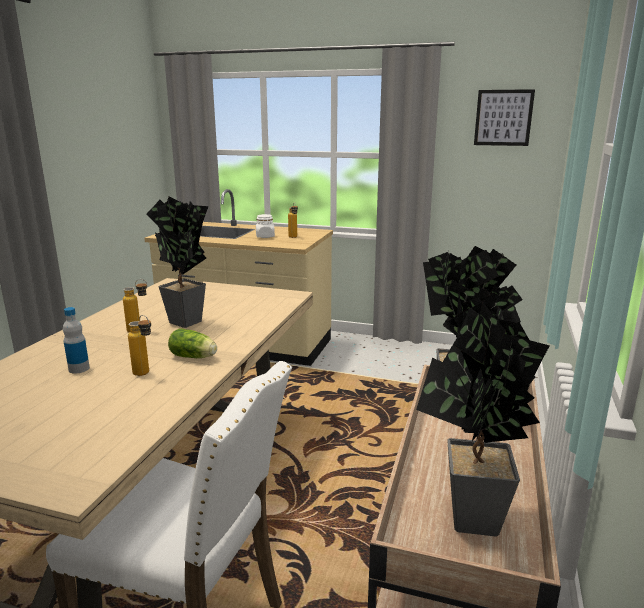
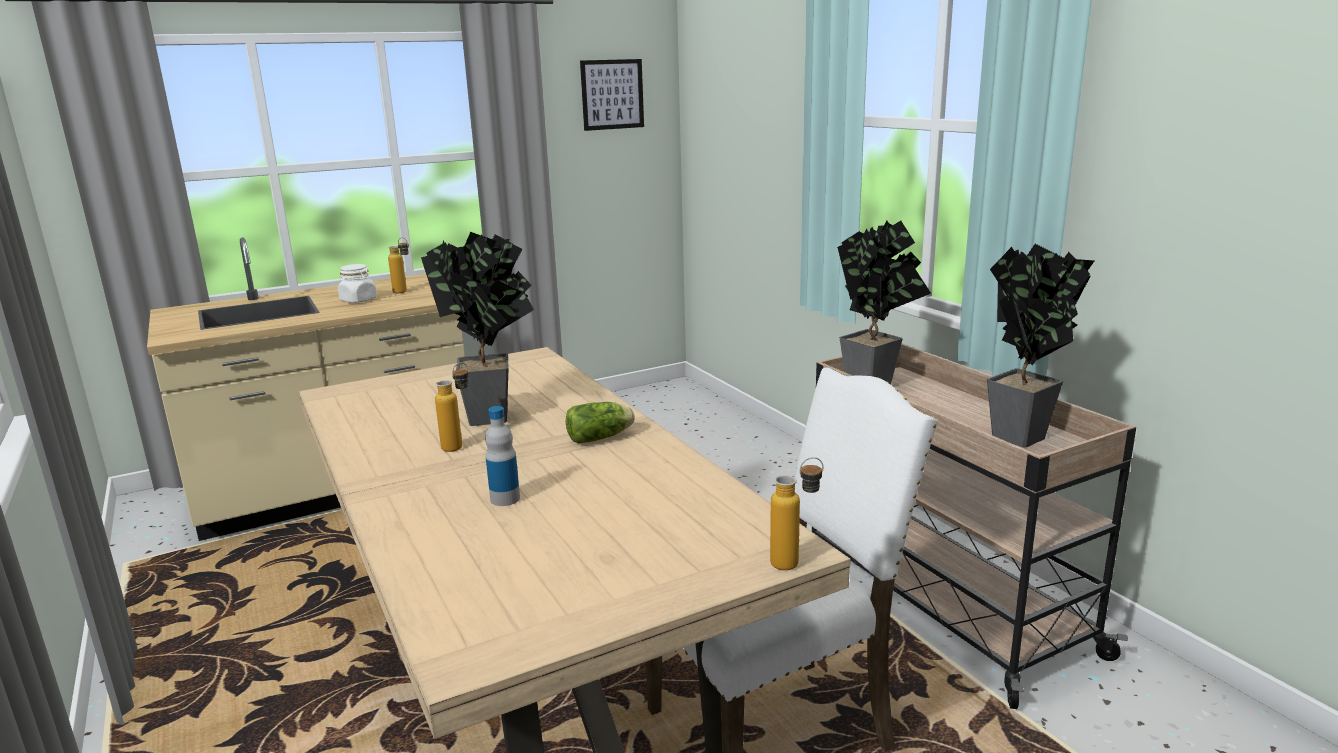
camera: 45 degrees left, 0 degrees up
(145, 374) = (597, 469): bottle -> bottle (795, 562)

